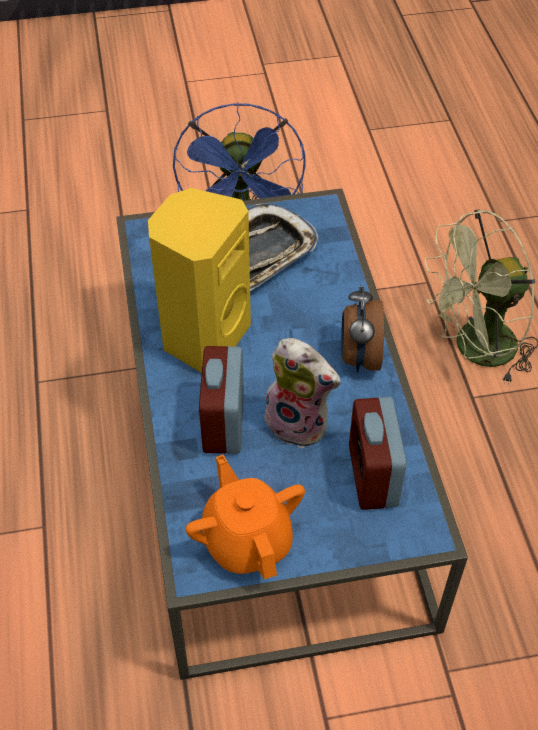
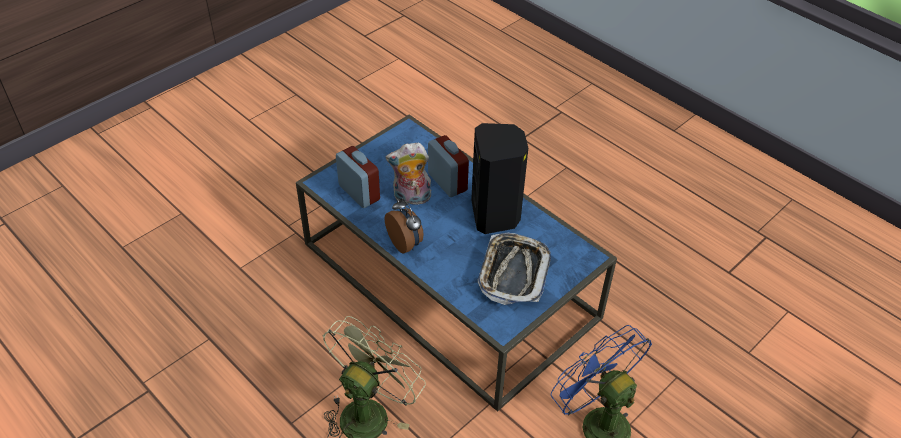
camera: 145 degrees right, 5 degrees down
(203, 336) = (496, 215): yellow speaker -> black speaker
(247, 540) = (396, 146): orange teapot -> none

